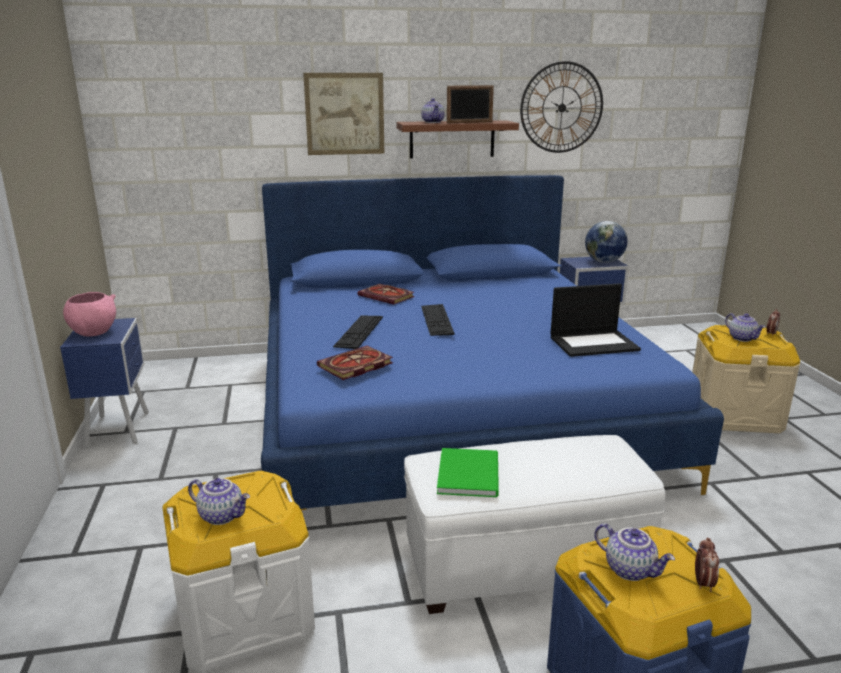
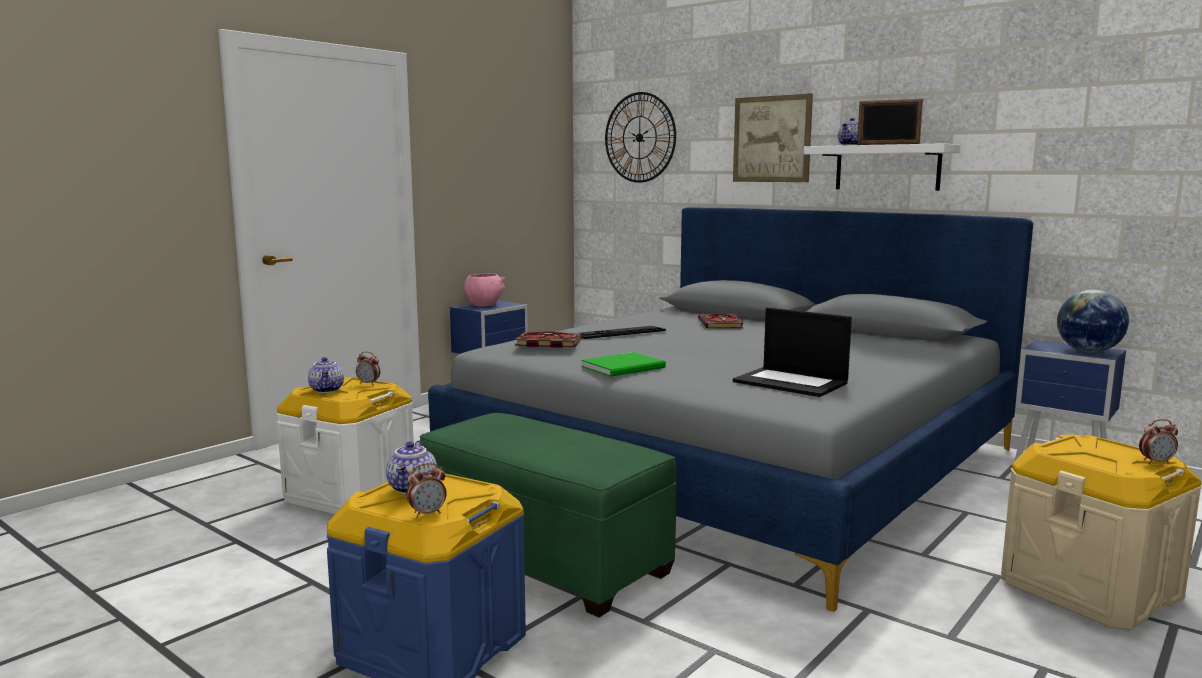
camera: 50 degrees right, 10 degrees down
(237, 484) = (368, 383): none -> alarm clock
(436, 319) = (701, 339): keyboard -> none
(449, 410) = (735, 461): blue bed -> grey bed
(452, 139) = (887, 168): brown shelf -> white shelf
(470, 473) = (495, 428): green book -> green book (626, 367)
(524, 564) = (544, 558): white ottoman -> green ottoman
(561, 108) = (1043, 127): wall clock -> wall clock (639, 137)
(742, 338) = (1085, 452): teapot -> none

